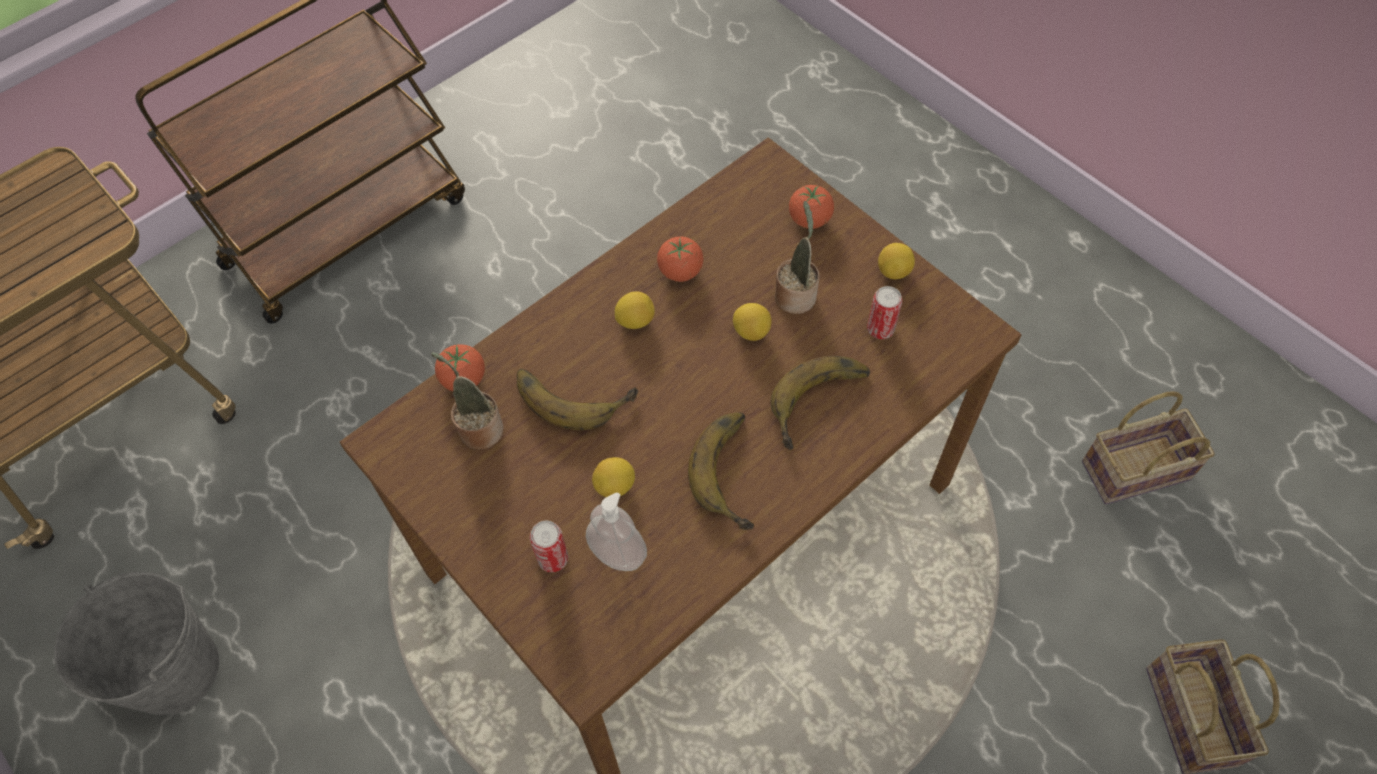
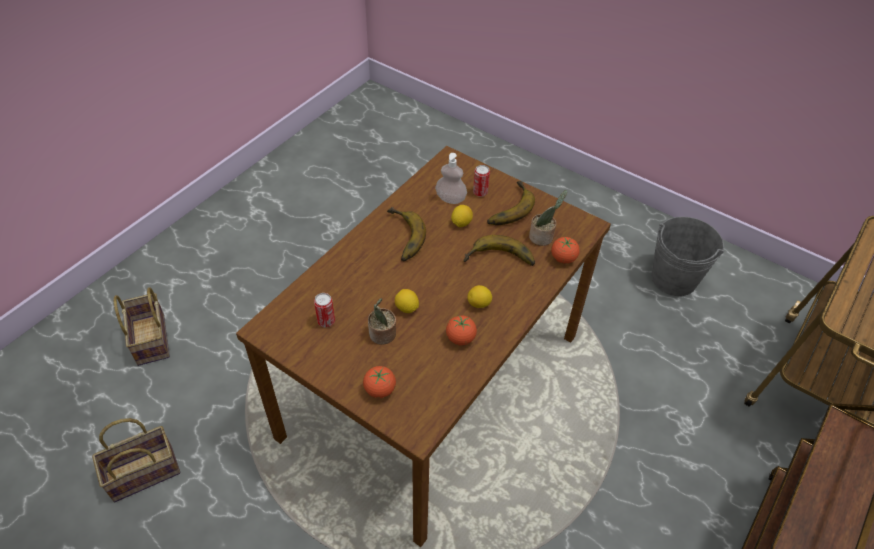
camera: 165 degrees right, 10 degrees down
(823, 406) = (357, 274): banana -> banana (506, 207)
(894, 271) = (318, 360): lemon -> none

